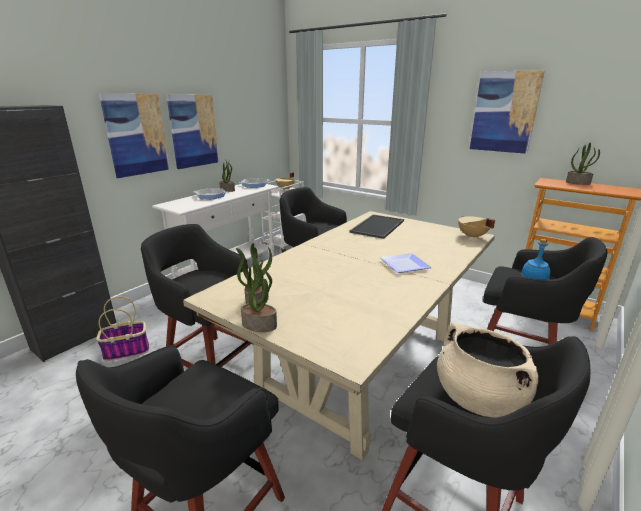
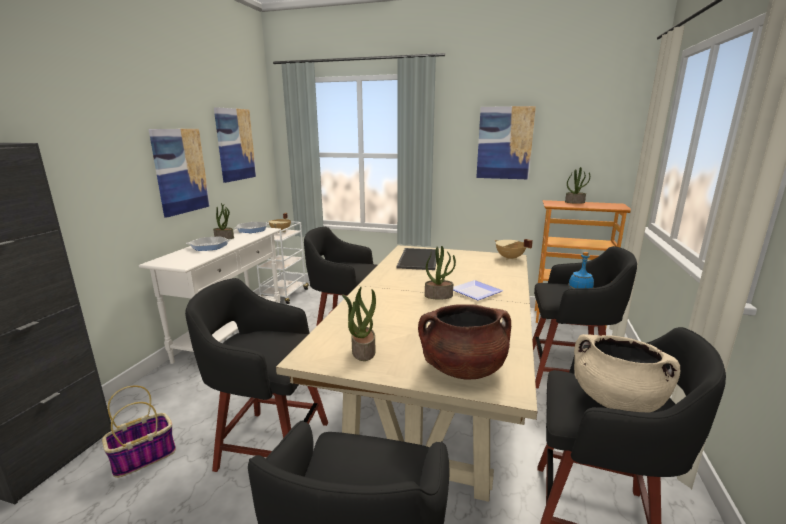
camera: 20 degrees left, 5 degrees down
(136, 134) = (115, 178): picture -> picture (235, 144)
(260, 324) = (389, 375): potted plant -> potted plant (439, 295)
(326, 332) = (463, 369): none -> brown cooking pot

